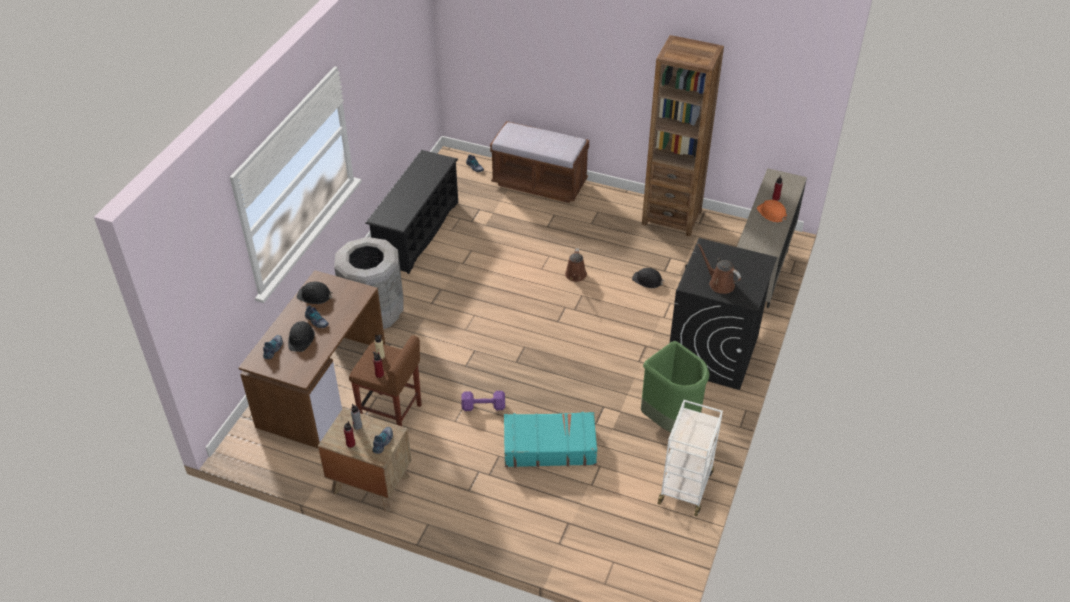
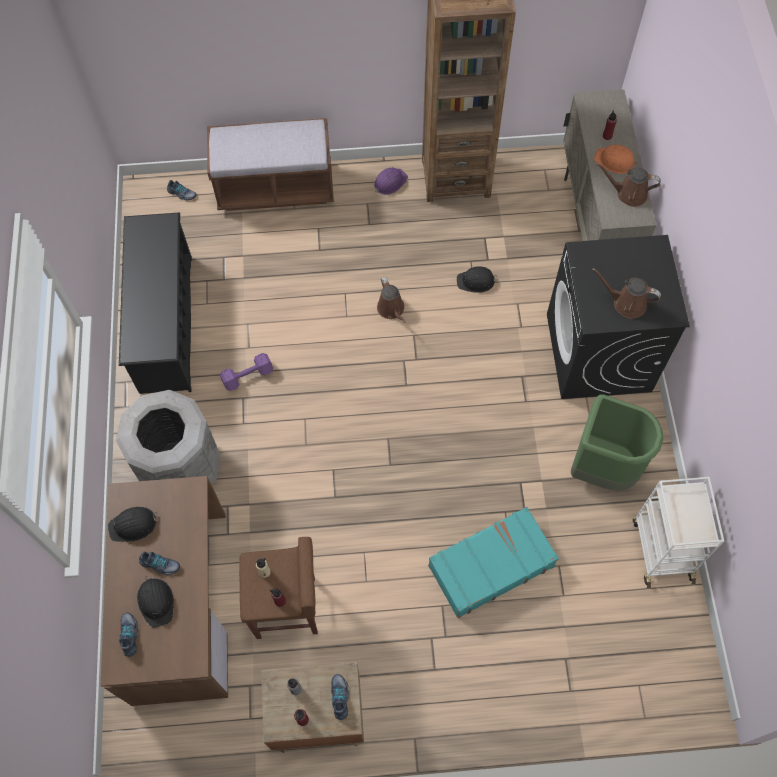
camera: 25 degrees left, 20 degrees up
(484, 407) = (389, 545): purple dumbbell -> purple dumbbell (249, 376)
(622, 205) = (390, 182): none -> purple hard hat
(769, 234) = (628, 194): none -> brown watering can

